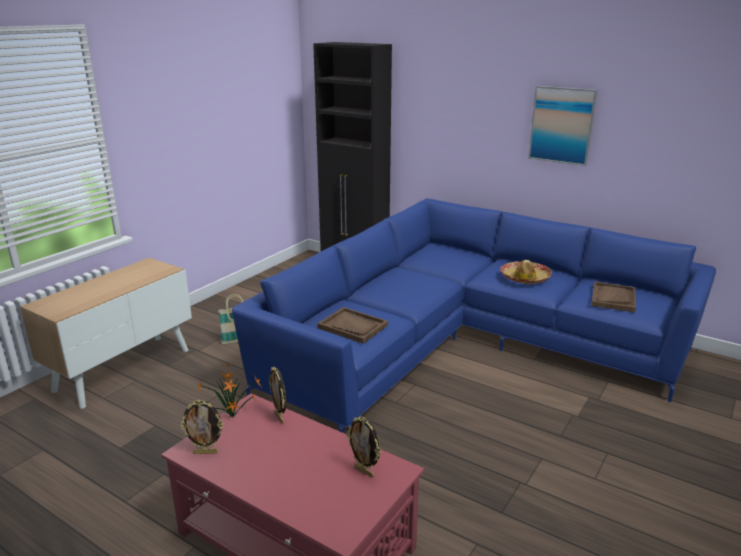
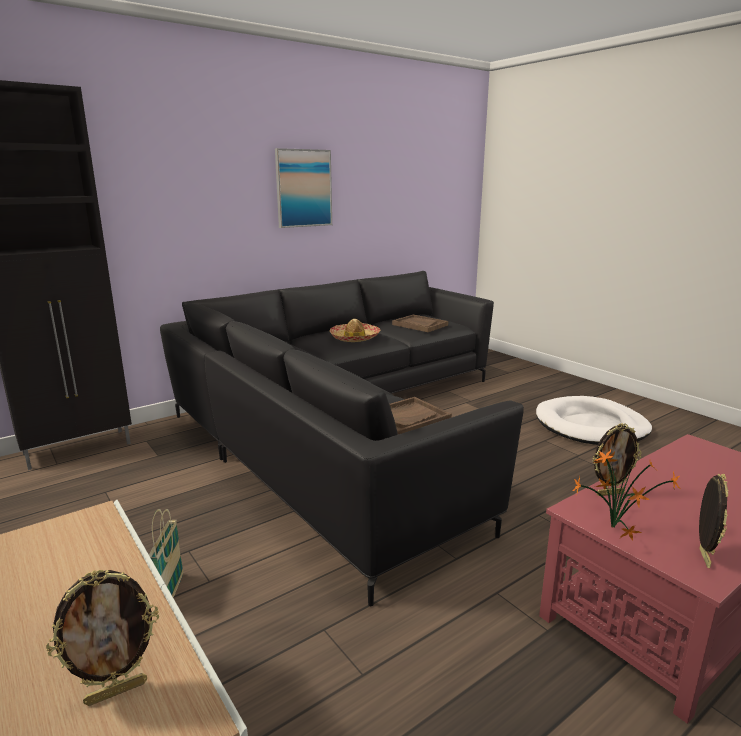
camera: 70 degrees left, 5 degrees down
(364, 471) = (704, 460): picture frame -> picture frame (117, 691)
(463, 344) = (343, 428): blue sofa -> black sofa
(619, 494) = (591, 426): none -> white dog bed

